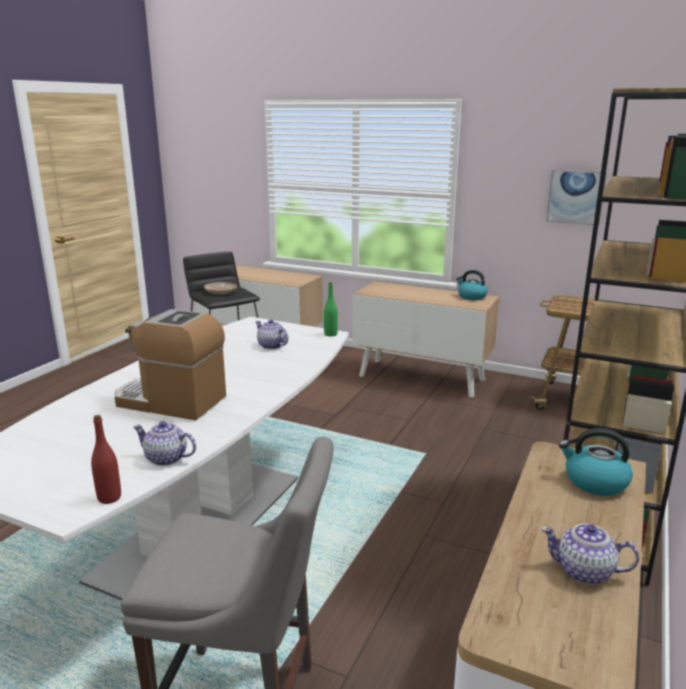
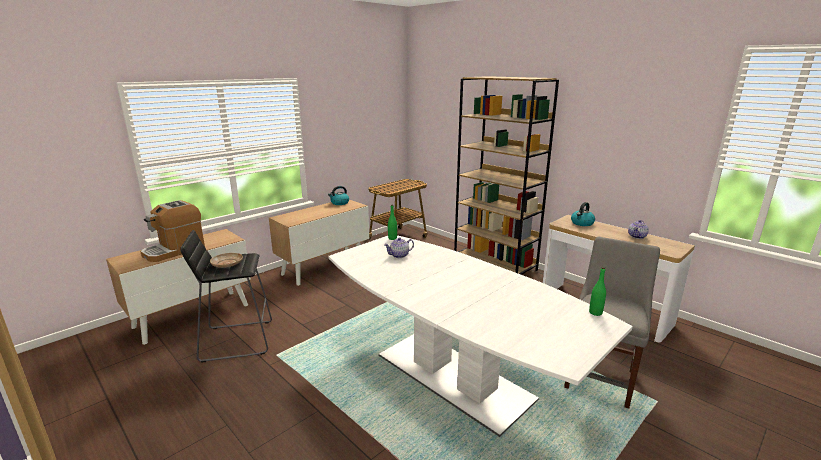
camera: 70 degrees left, 0 degrees up
(109, 498) = (595, 313): red bottle -> green bottle
(166, 458) = (553, 296): teapot -> none
(171, 401) = (476, 291): coffee machine -> coffee machine (174, 250)
(575, 197) = (363, 131): picture -> none

